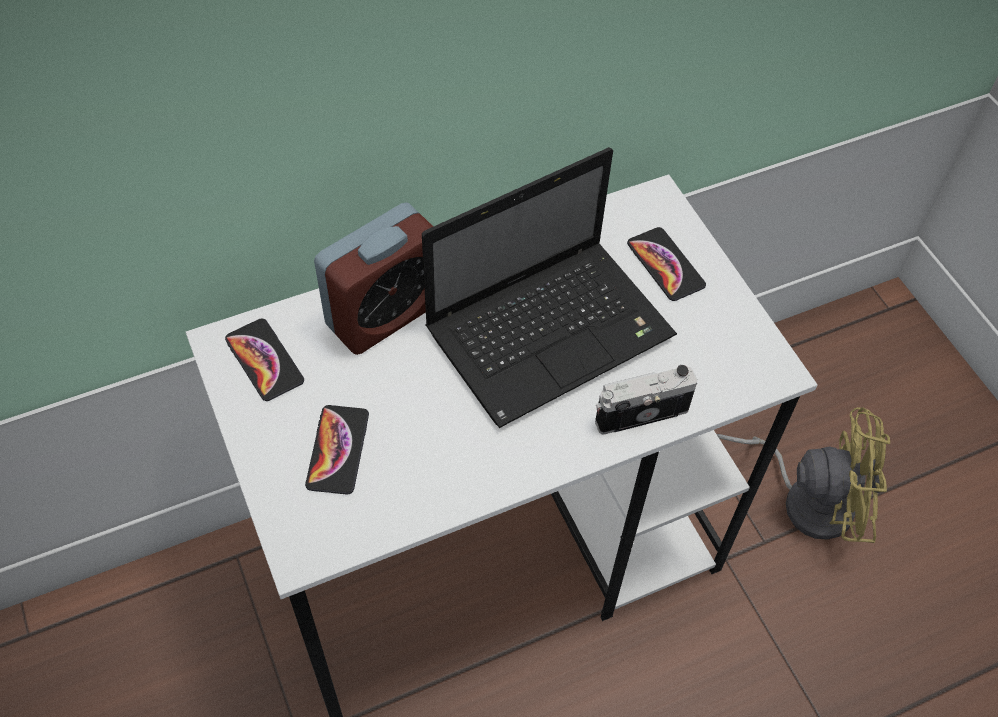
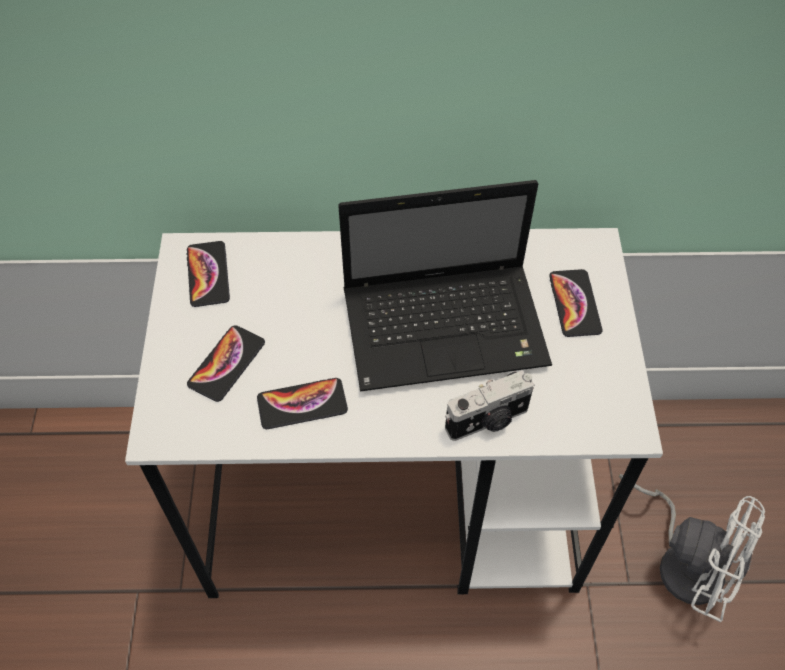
camera: 25 degrees right, 0 degrees up
(384, 313) = (318, 268): alarm clock -> none
(442, 463) = (302, 404): none -> phone
(640, 412) = (488, 421): camera -> camera turned 150 degrees clockwise
(806, 498) = (684, 560): yellow fan -> white fan

